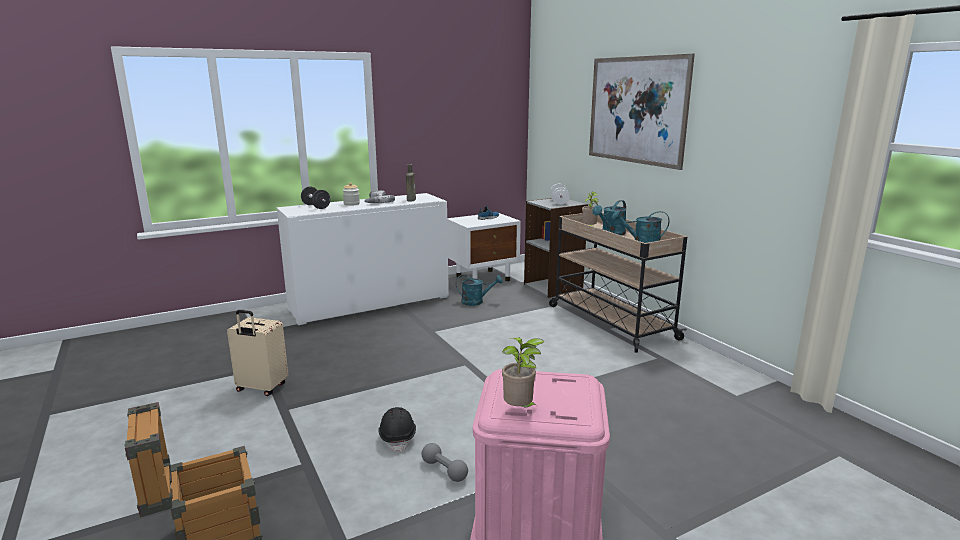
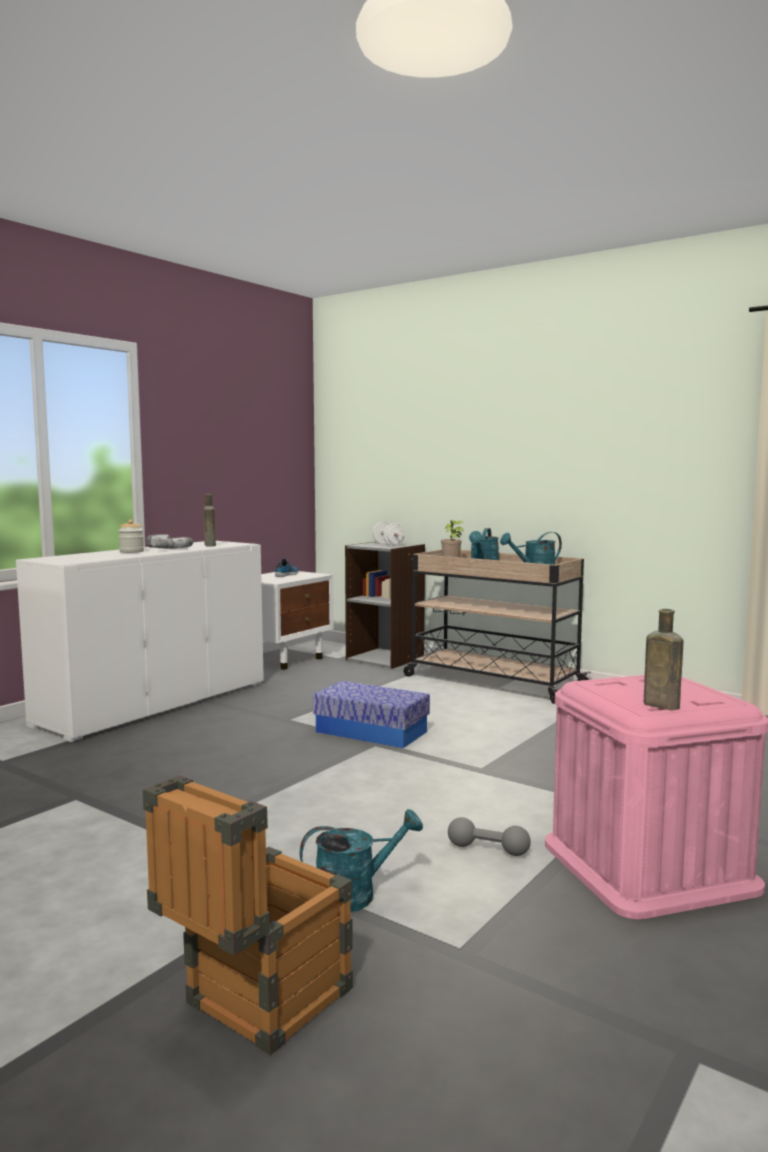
camera: 25 degrees left, 10 degrees down
(261, 388) = (107, 821): beige suitcase -> none
(316, 206) = (82, 556): black dumbbell -> none
(397, 437) = (385, 831): black hard hat -> none
(474, 352) = (371, 732): none -> storage box
(476, 302) = (307, 683): turquoise watering can -> turquoise watering can (355, 894)
(520, 410) = (658, 705): potted plant -> brown bottle
(636, 110) = (490, 422): picture -> none

